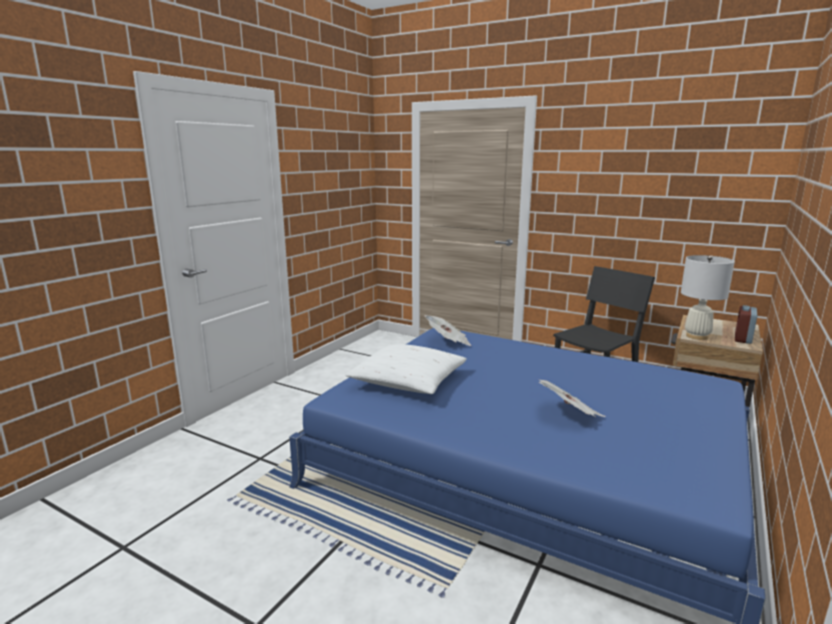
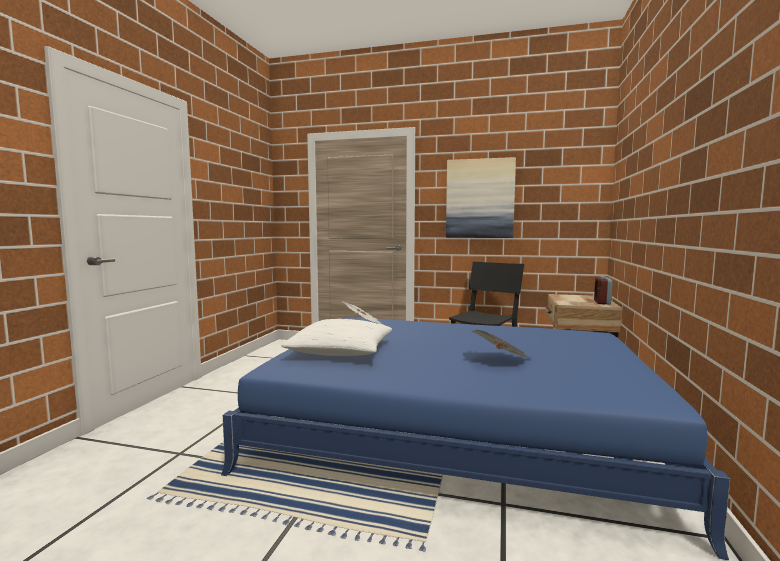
camera: 15 degrees left, 10 degrees down
(611, 188) = (480, 198): none -> picture
(697, 336) = (569, 303): white table lamp -> none

